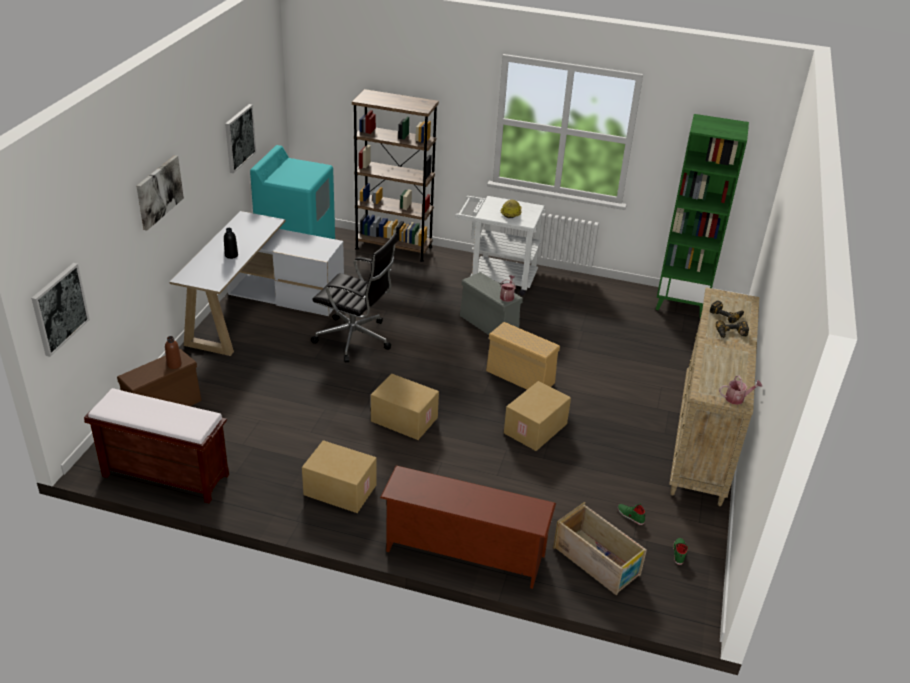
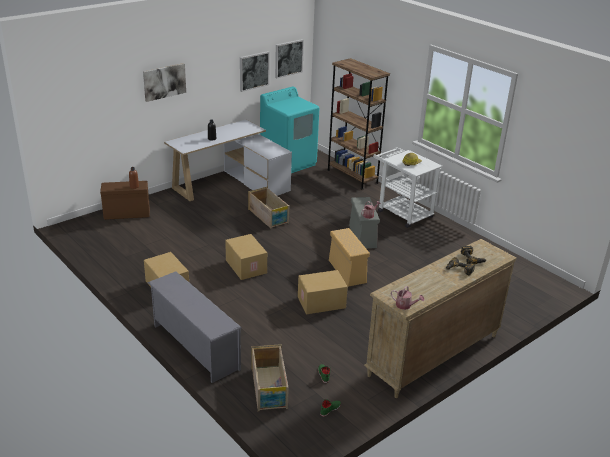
camera: 35 degrees right, 5 degrees down
(59, 308) = (60, 123): picture -> picture (288, 58)
(164, 475) = (90, 244): brown bench -> none
(355, 339) = (268, 216): black office chair -> crate
(463, 554) = (194, 347): brown shoe rack -> grey shoe rack
(681, 304) = (524, 271): green bookcase -> none

